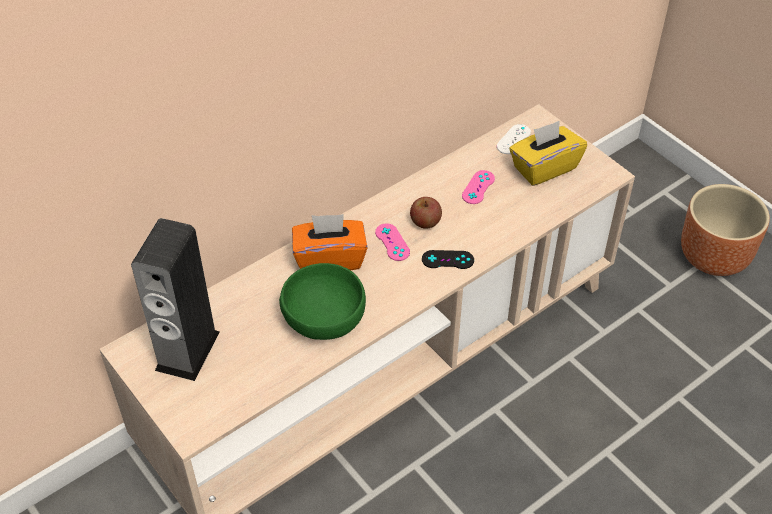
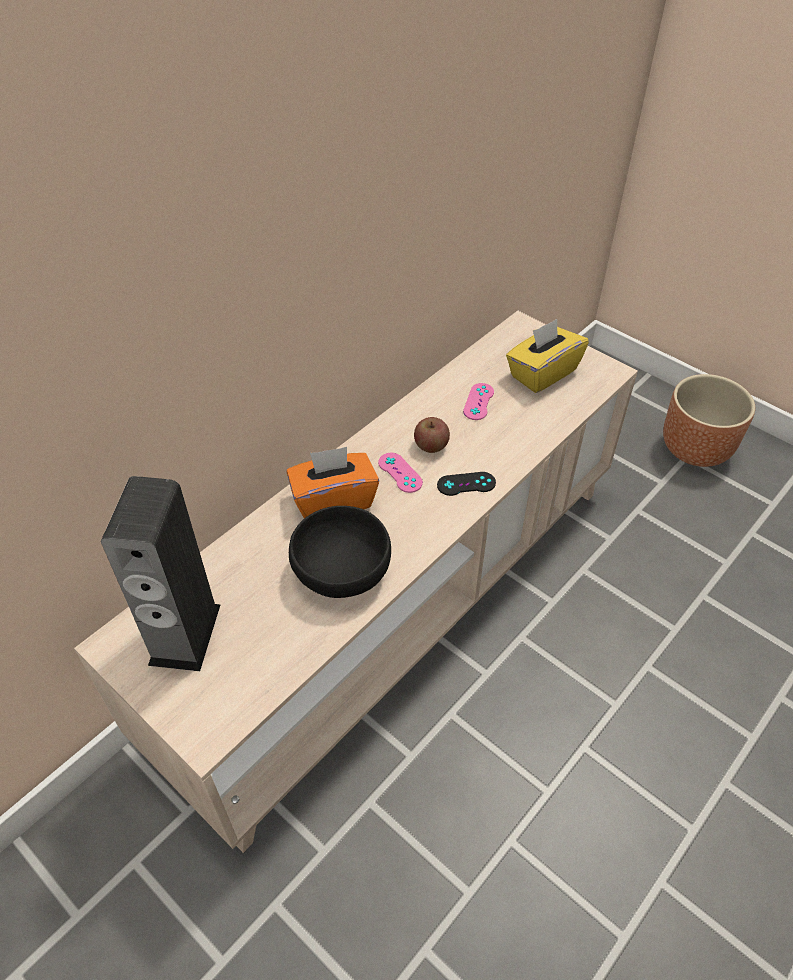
camera: 10 degrees left, 0 degrees up
(325, 319) = (343, 571): green bowl -> black bowl
(513, 139) = (502, 348): white game controller -> none

